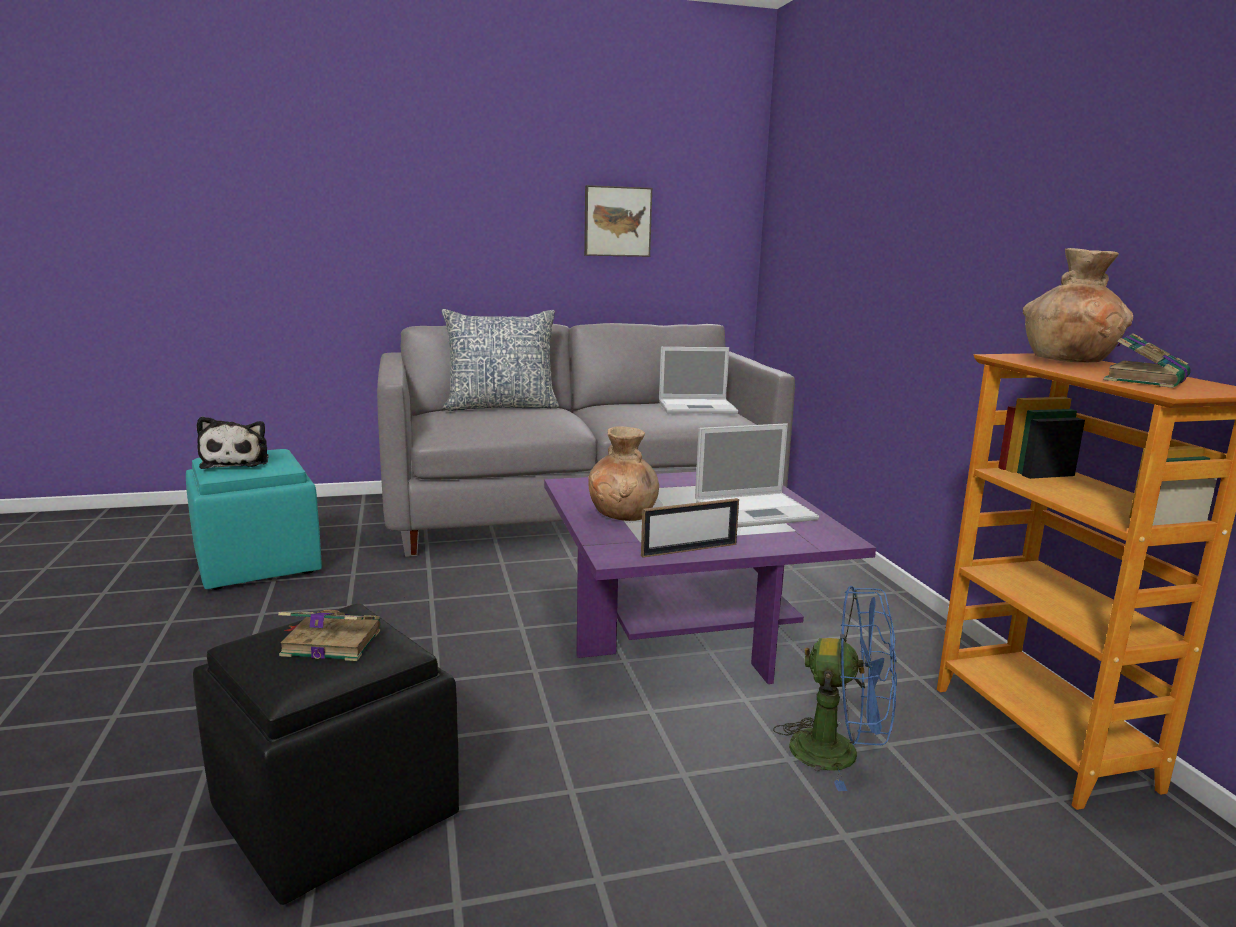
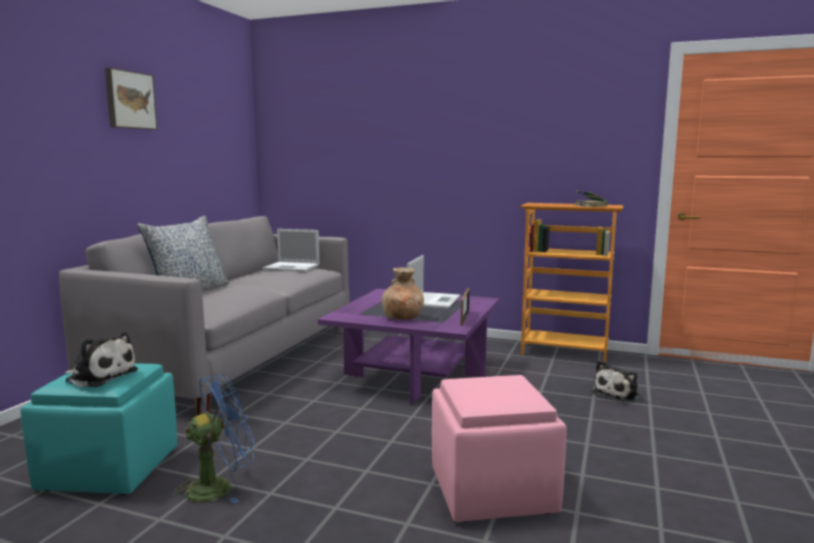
camera: 55 degrees left, 5 degrees down
(329, 642) = (497, 386): book -> none
(335, 811) = (490, 490): black ottoman -> pink ottoman
(617, 221) = (191, 151): picture -> picture (129, 100)
(698, 407) = (292, 267): laptop -> laptop turned 75 degrees clockwise
(839, 753) = (545, 382): blue fan -> blue fan (218, 486)
(919, 868) = (617, 393): none -> plush toy
(1069, 361) = (547, 204): brown vase -> none

